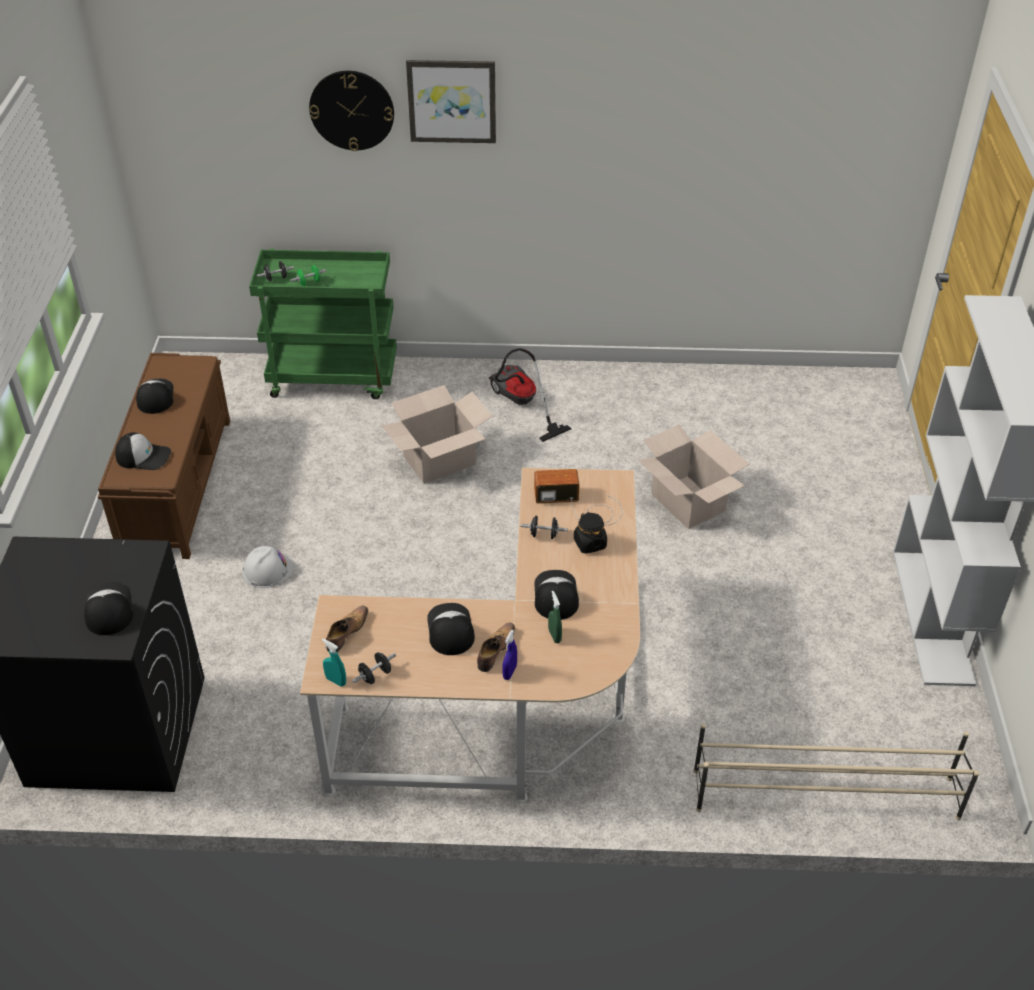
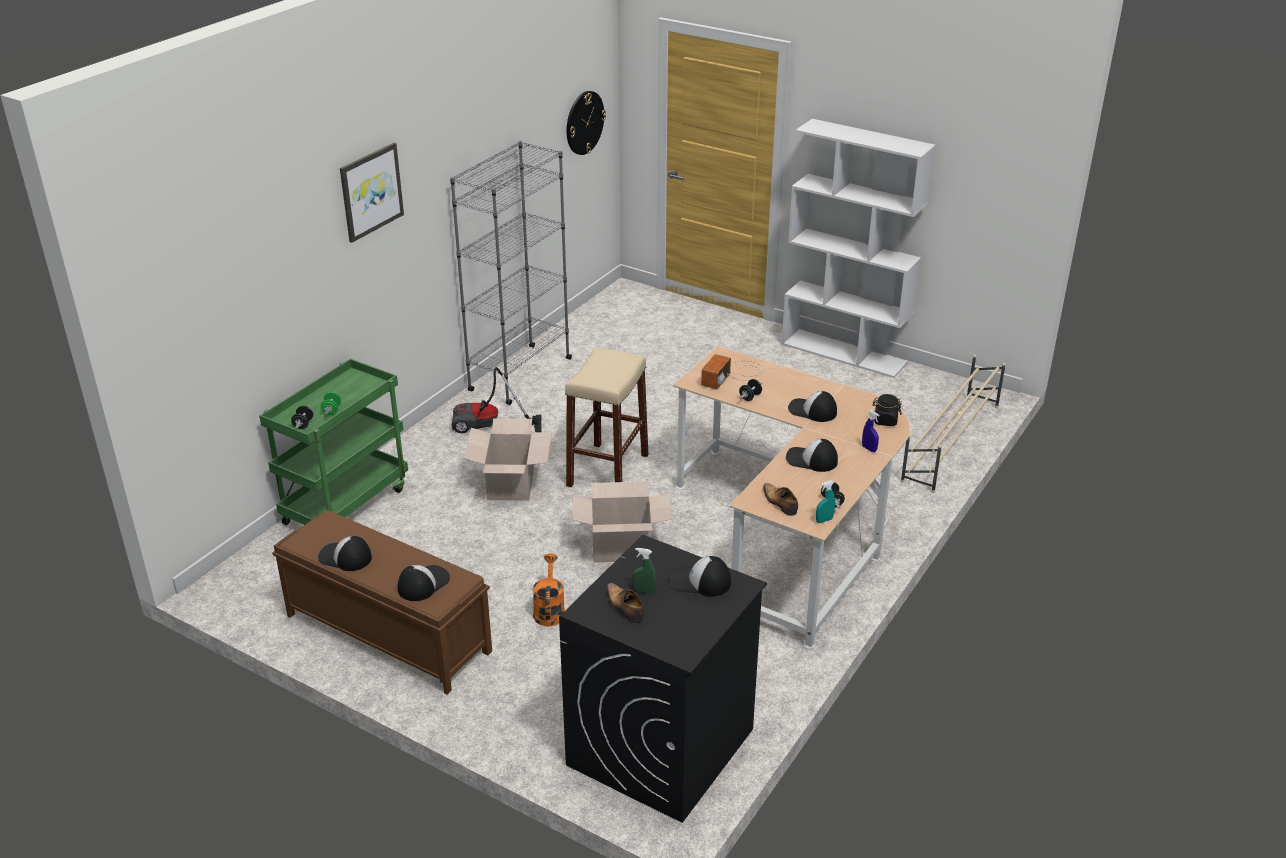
camera: 60 degrees left, 10 degrees down
(268, 570) = (549, 610): white hard hat -> orange watering can
(352, 110) = (307, 235): wall clock -> wall clock (584, 122)
(495, 651) = (845, 448): shoe -> shoe (624, 607)
(516, 515) = (608, 470): none -> beige stool
(554, 636) = (849, 422): green spray bottle -> green spray bottle (644, 591)
(589, 543) = (774, 383): black jar -> black jar (885, 421)
(628, 383) = (520, 375): none -> grey bookcase
(687, 502) = (666, 397): cardboard box -> cardboard box (621, 548)

